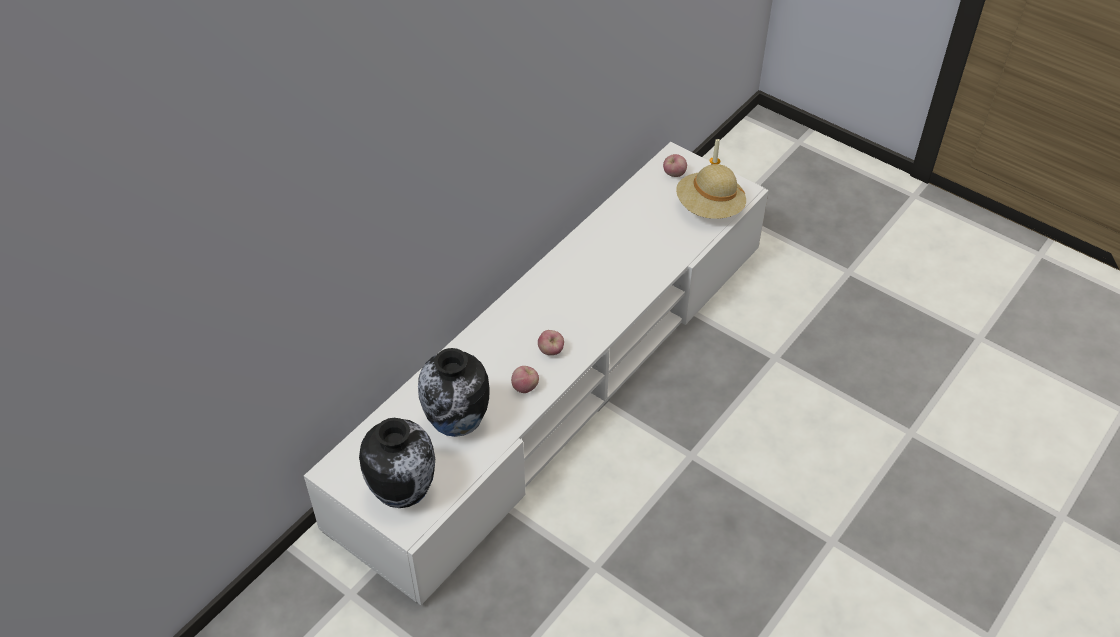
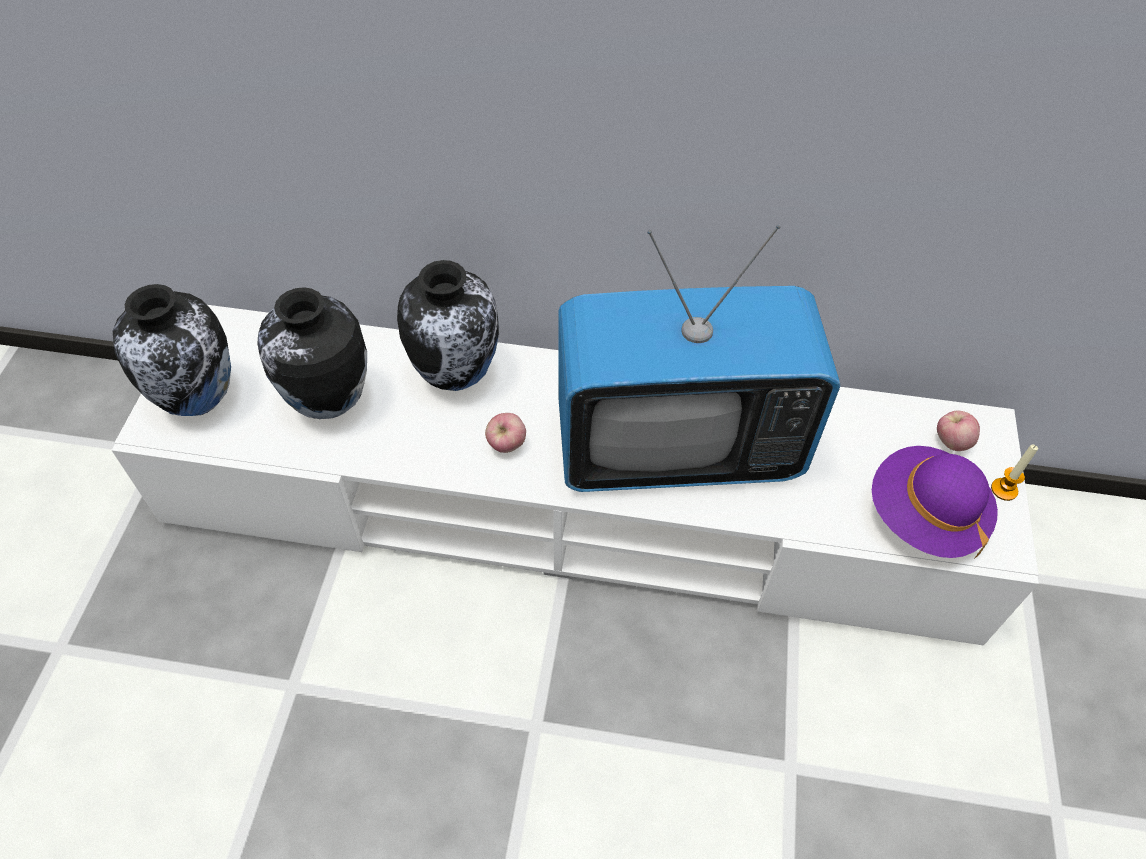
camera: 60 degrees right, 5 degrees up
(481, 354) = (457, 375): none -> vase
(525, 387) = (428, 444): apple -> none
(604, 279) = (677, 447): none -> television
(709, 208) = (923, 516): beige hat -> purple hat

